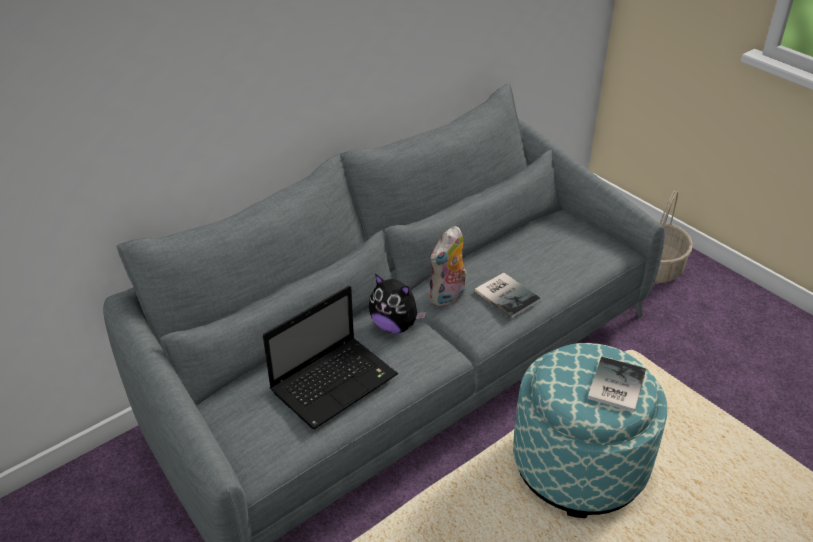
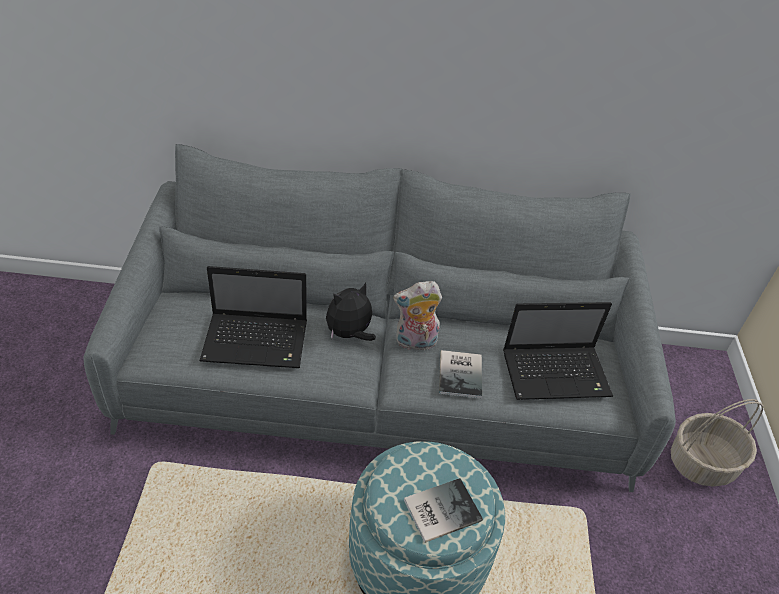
camera: 40 degrees right, 5 degrees up
(395, 326) = (349, 334): plush toy -> plush toy turned 75 degrees clockwise
(562, 251) = (557, 373): none -> laptop

